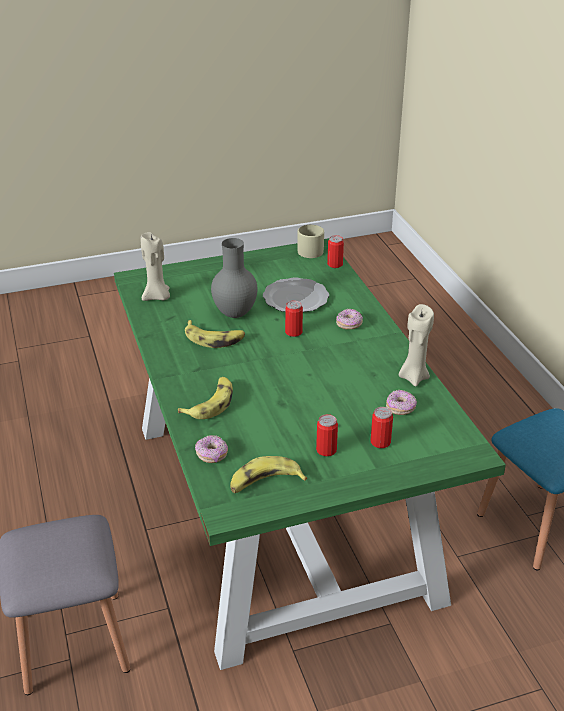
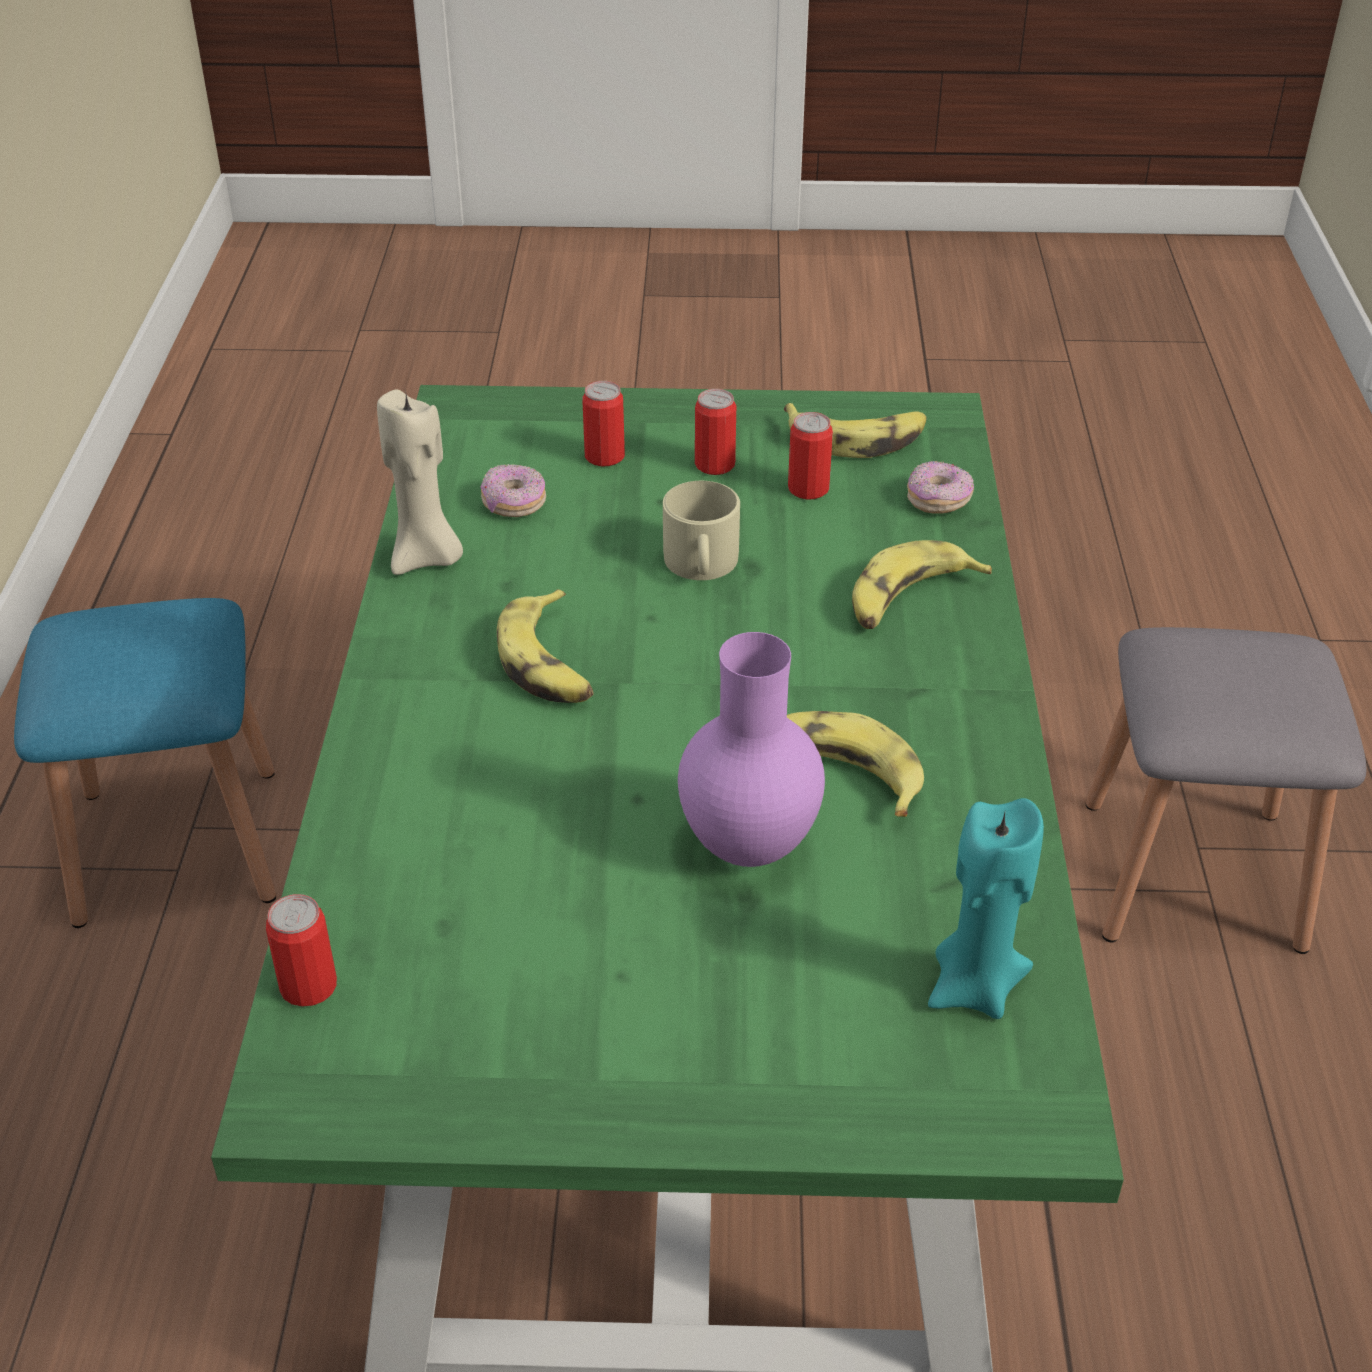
camera: 160 degrees left, 5 degrees up
(157, 297) = (974, 988): beige candle -> turquoise candle
(234, 313) = (749, 850): grey vase -> purple vase
(293, 332) = (617, 742): can -> can (808, 489)
(296, 298) = (533, 863): plate -> none
(309, 250) = (338, 1096): beige mug -> beige mug (701, 564)
(334, 350) = (549, 663): none -> banana
(349, 325) = (456, 729): donut -> none

